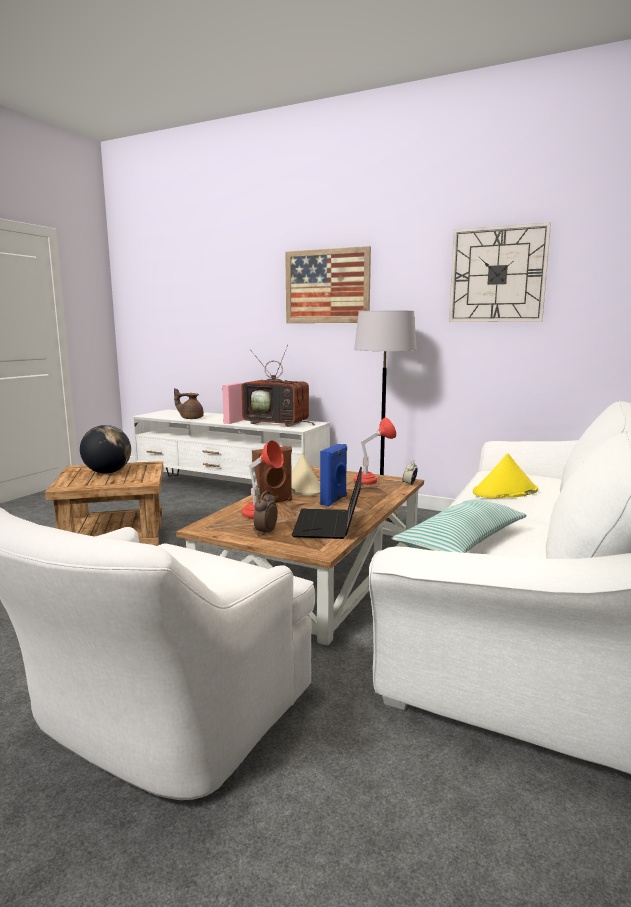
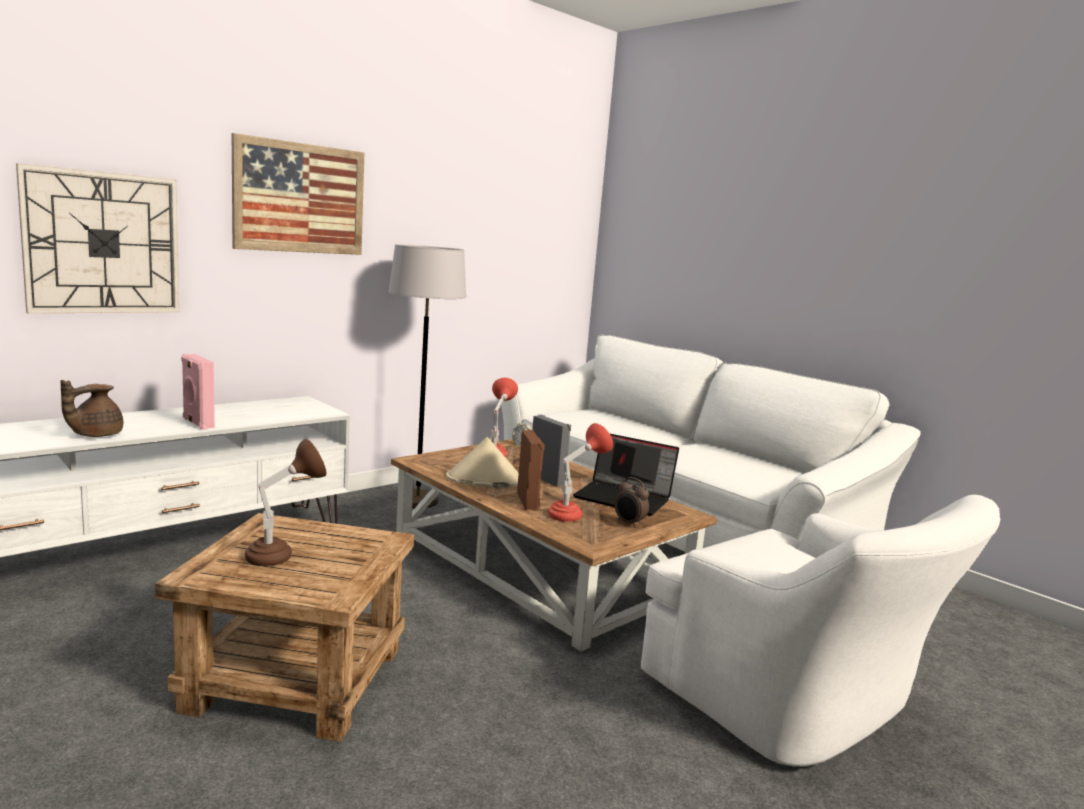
camera: 70 degrees left, 0 degrees up
(107, 472) = (282, 556): globe -> brown table lamp
(278, 423) = (265, 410): television -> none
(334, 500) = (548, 479): blue speaker -> grey speaker
(461, 543) = (728, 470): pillow -> none
(497, 275) = (489, 210): wall clock -> wall clock (103, 243)
(505, 492) = (614, 429): yellow hat -> none

